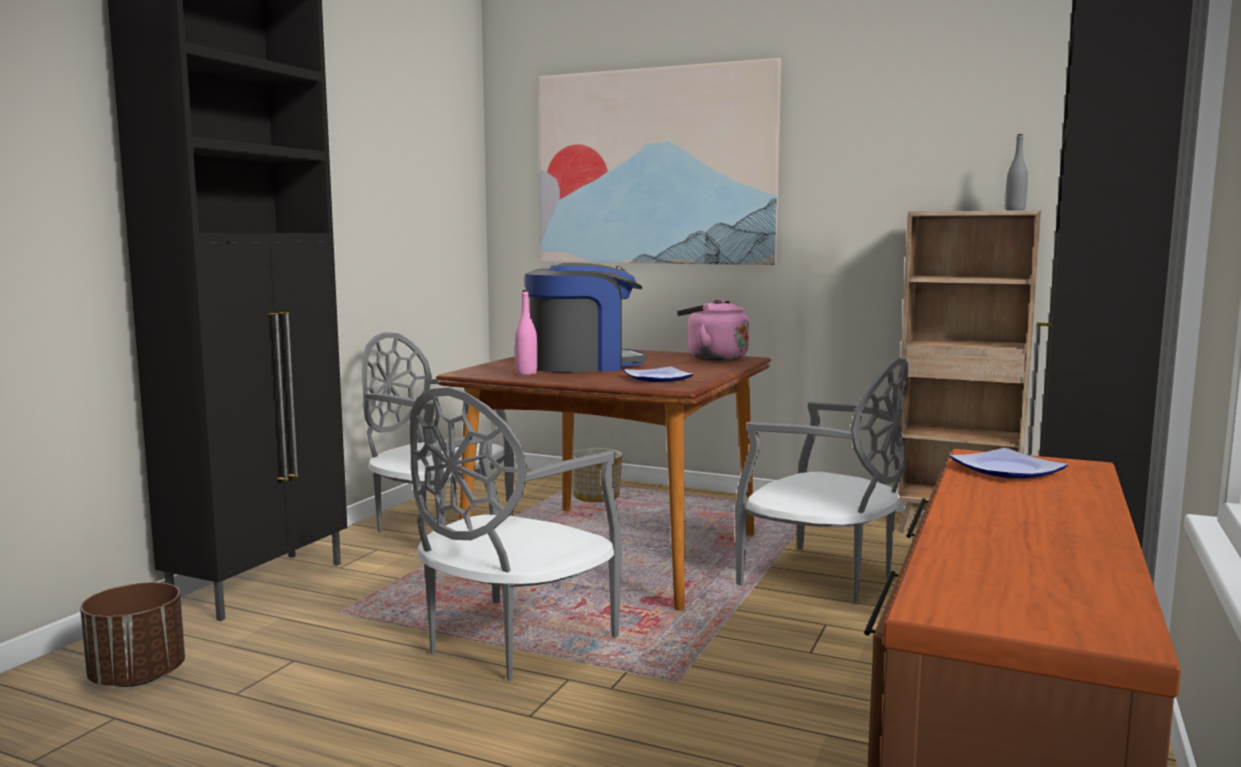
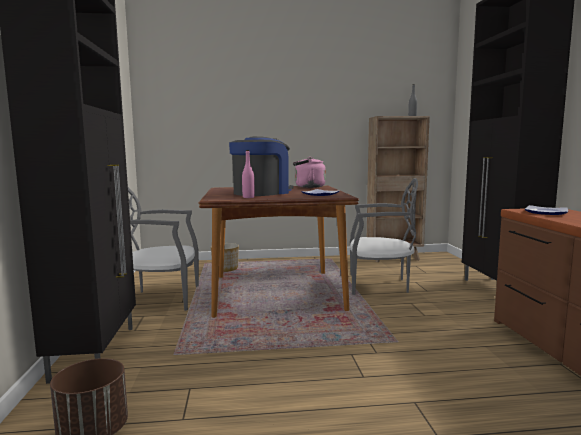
camera: 30 degrees left, 0 degrees up
(511, 642) = (296, 344): grey chair -> none
(654, 167) = (238, 93): picture -> none

